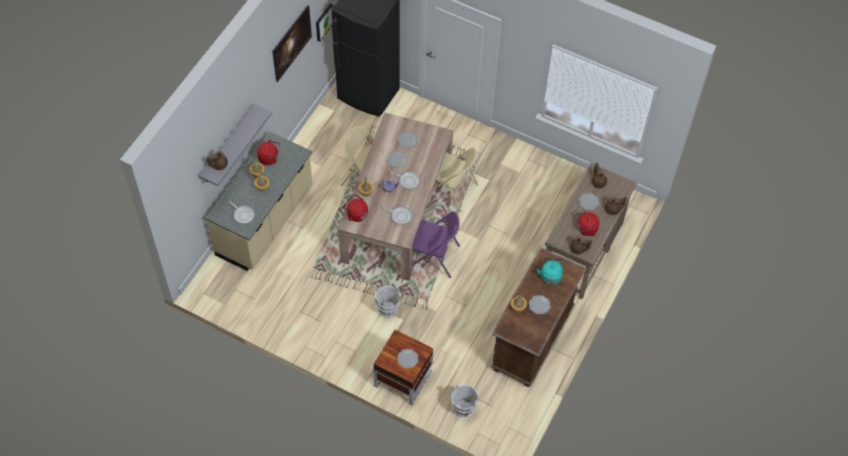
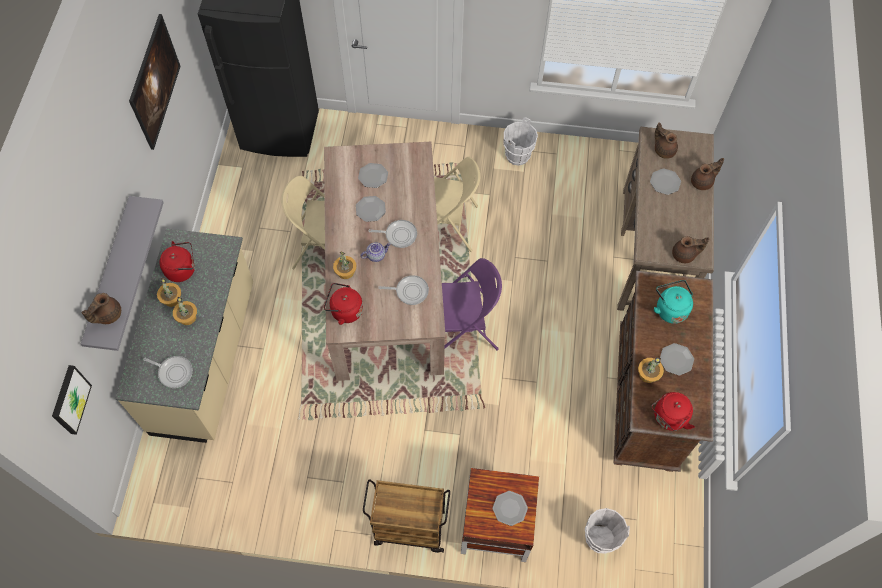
camera: 20 degrees left, 5 degrees up
(323, 22) = (189, 40): picture -> picture (69, 399)
(349, 361) = (408, 527): none -> brown cart
(388, 310) = (432, 428): white bucket -> white bucket (518, 156)
(585, 229) = (680, 222): red kettle -> red kettle (668, 418)

